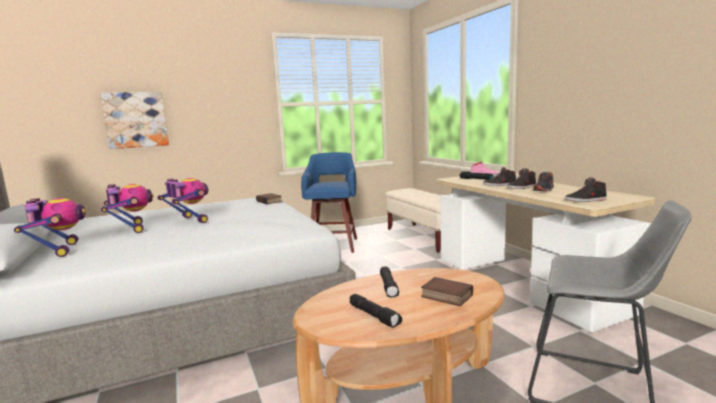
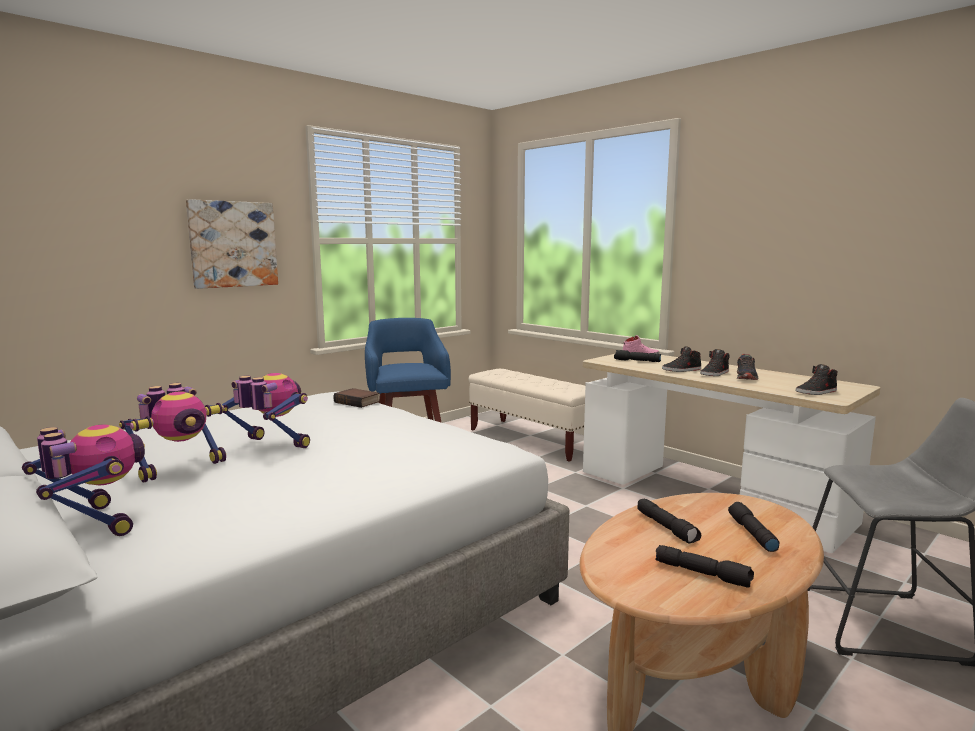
camera: 20 degrees left, 0 degrees up
(131, 229) = (180, 468): toy robot -> toy robot turned 90 degrees clockwise
(136, 120) = (74, 260): picture -> picture (233, 244)
(445, 296) = (751, 533): book -> black flashlight

